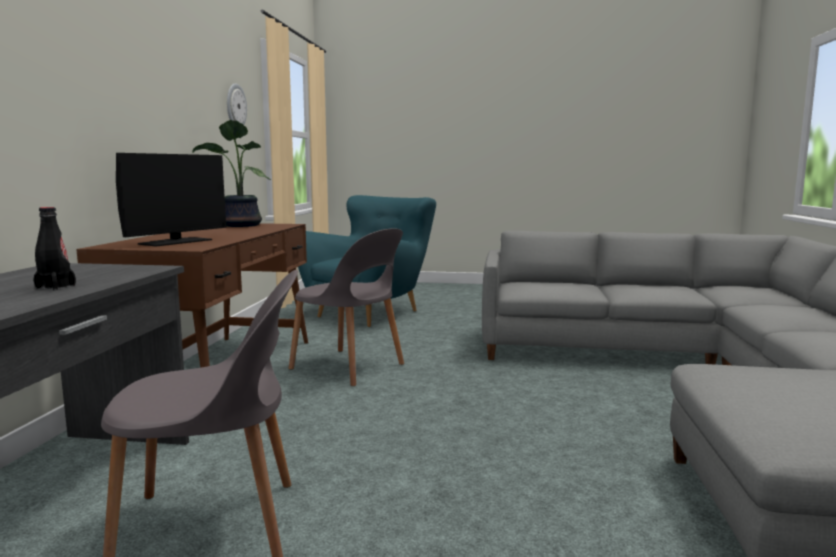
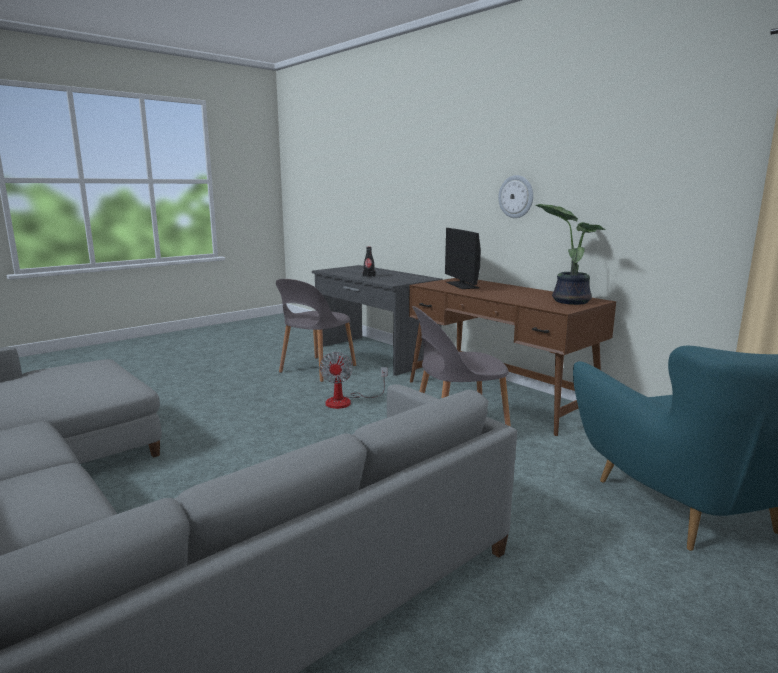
camera: 130 degrees right, 5 degrees up
(235, 106) = (699, 178): wall clock -> wall clock (516, 196)
(350, 433) = (346, 401): none -> fan

